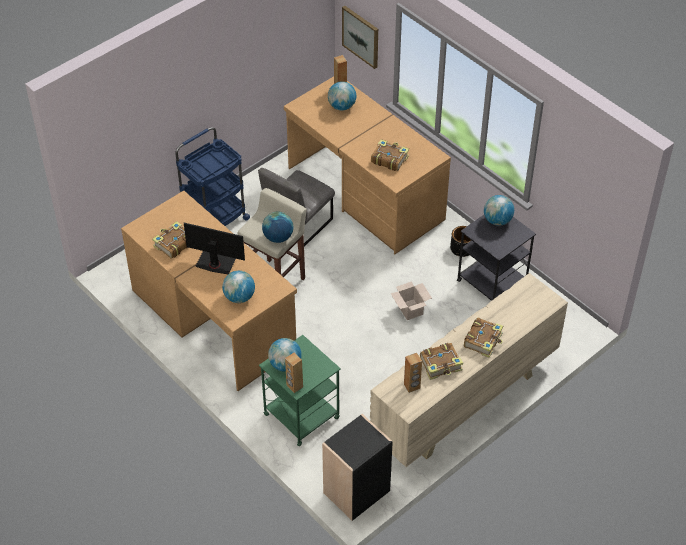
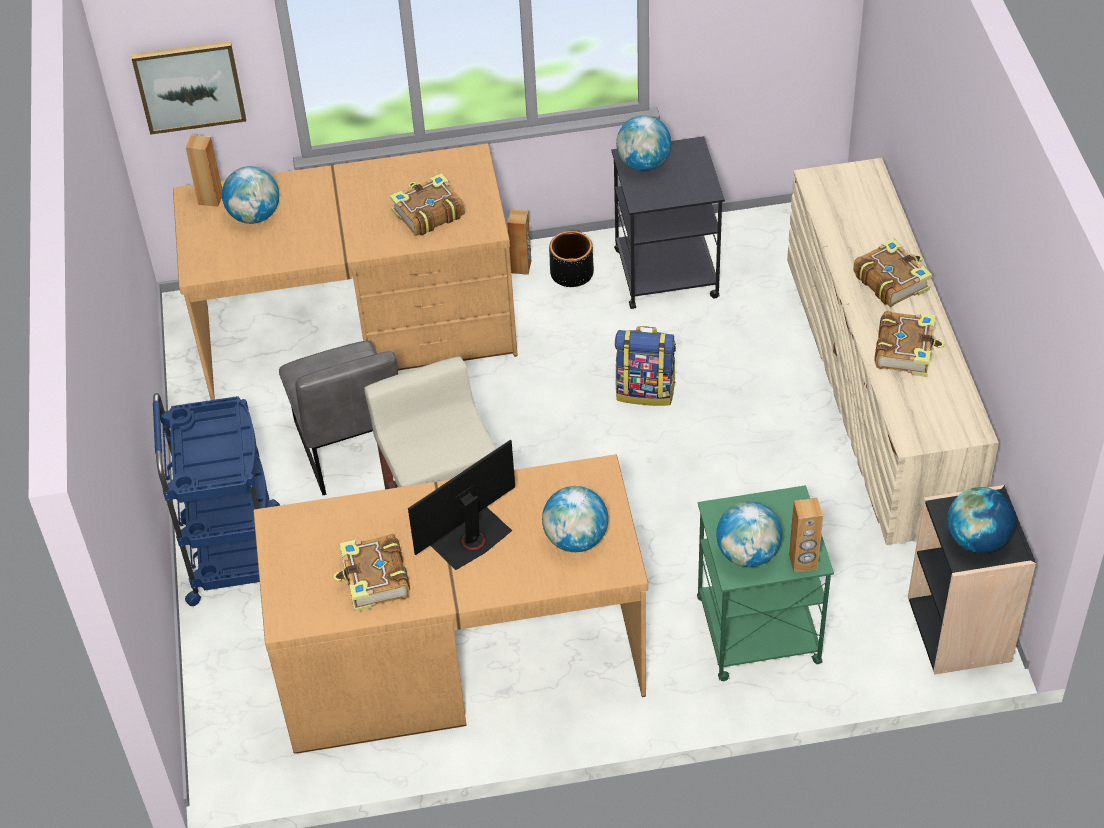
camera: 55 degrees left, 0 degrees up
(278, 237) = (464, 435): globe -> globe (977, 540)
(411, 310) = (646, 391): cardboard box -> backpack
(412, 386) = (925, 404): brown speaker -> brown speaker (521, 267)

